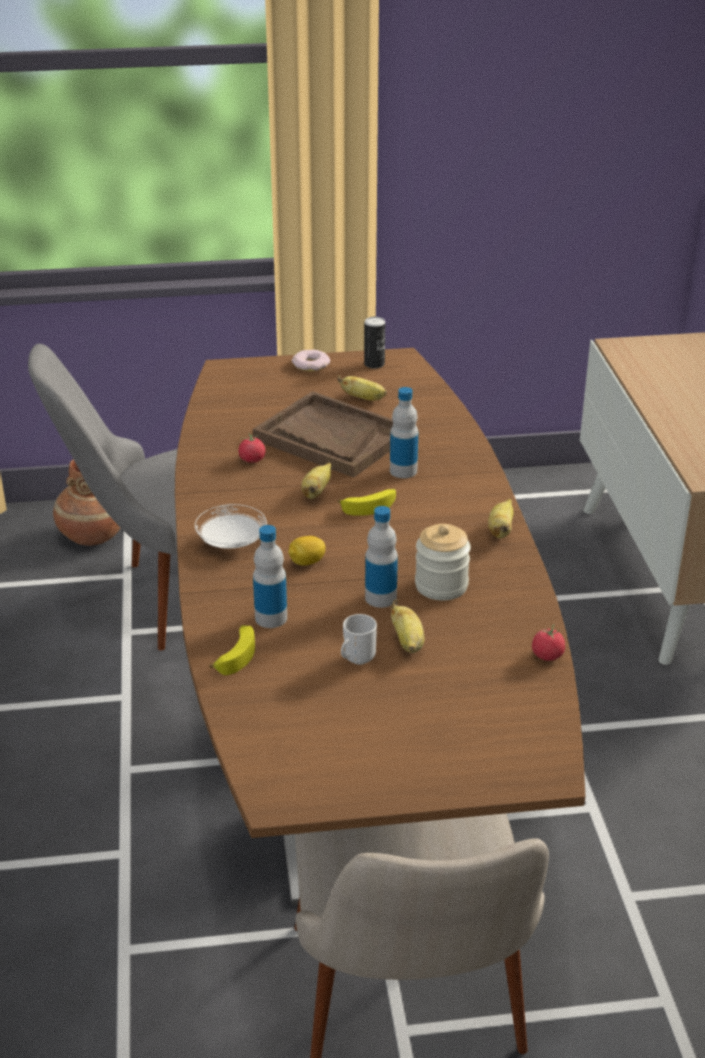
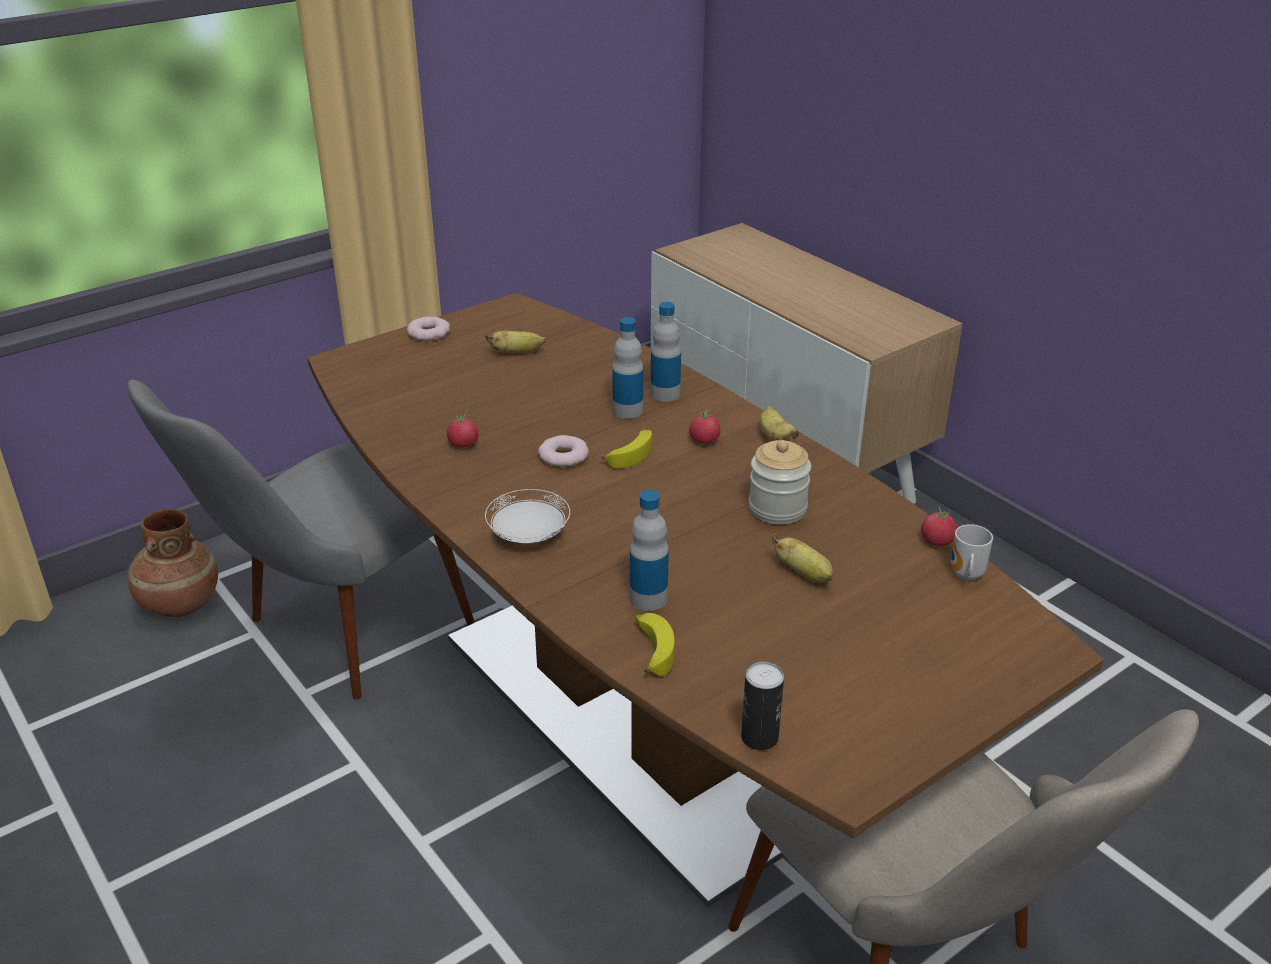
camera: 30 degrees left, 0 degrees up
(306, 562) = (626, 529): lemon -> none
(316, 492) = (563, 456): banana -> donut
(331, 438) = (523, 399): brown tray -> none
(356, 659) = (775, 609): mug -> mug (964, 575)
(374, 364) = (493, 317): can -> can (759, 737)
(380, 598) = (734, 540): bottle -> bottle (665, 394)
(440, 513) = (704, 440): none -> tomato

